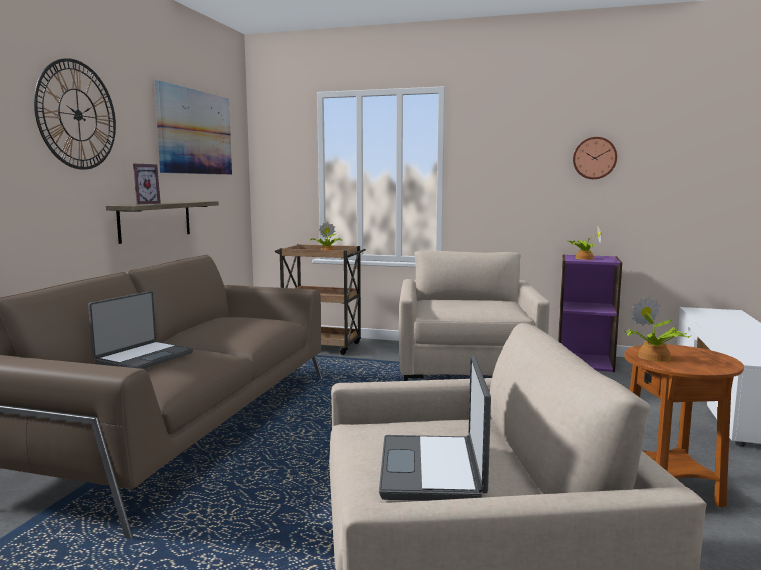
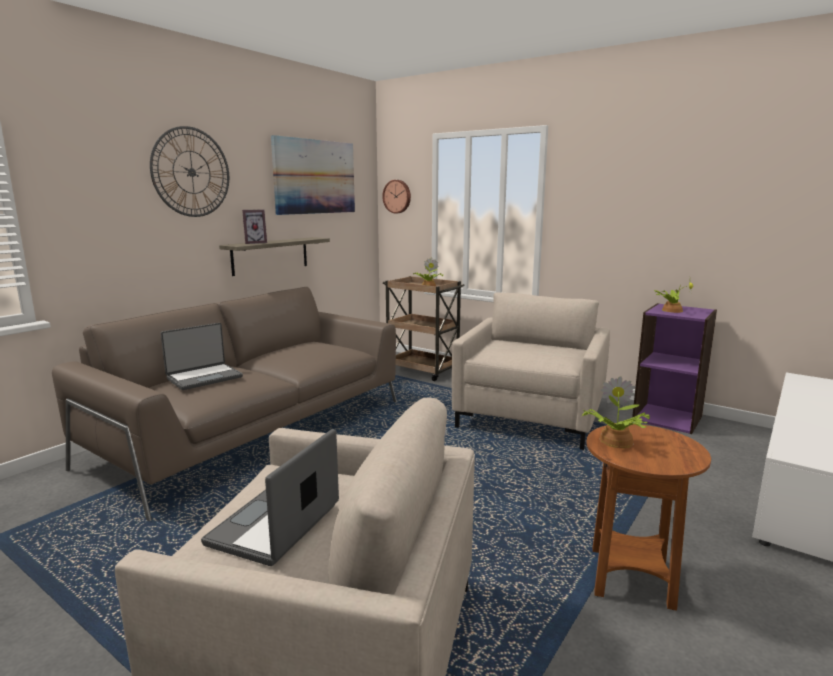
camera: 20 degrees right, 5 degrees up
(594, 158) = (700, 201): wall clock -> wall clock (397, 196)

